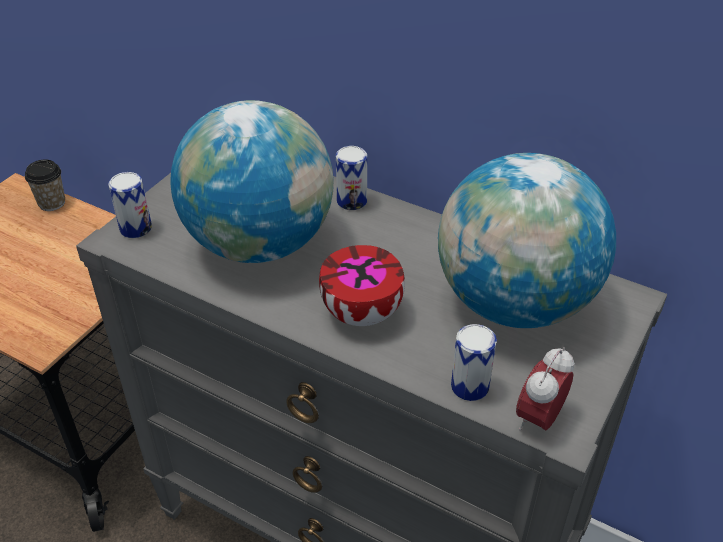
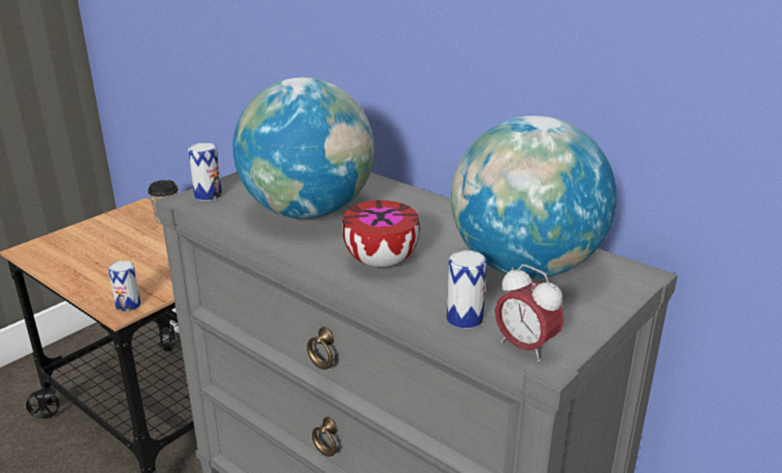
camera: 10 degrees right, 15 degrees down
(351, 201) = (398, 193): can -> can (128, 305)
(539, 419) = (525, 347): alarm clock -> alarm clock turned 90 degrees counterclockwise

